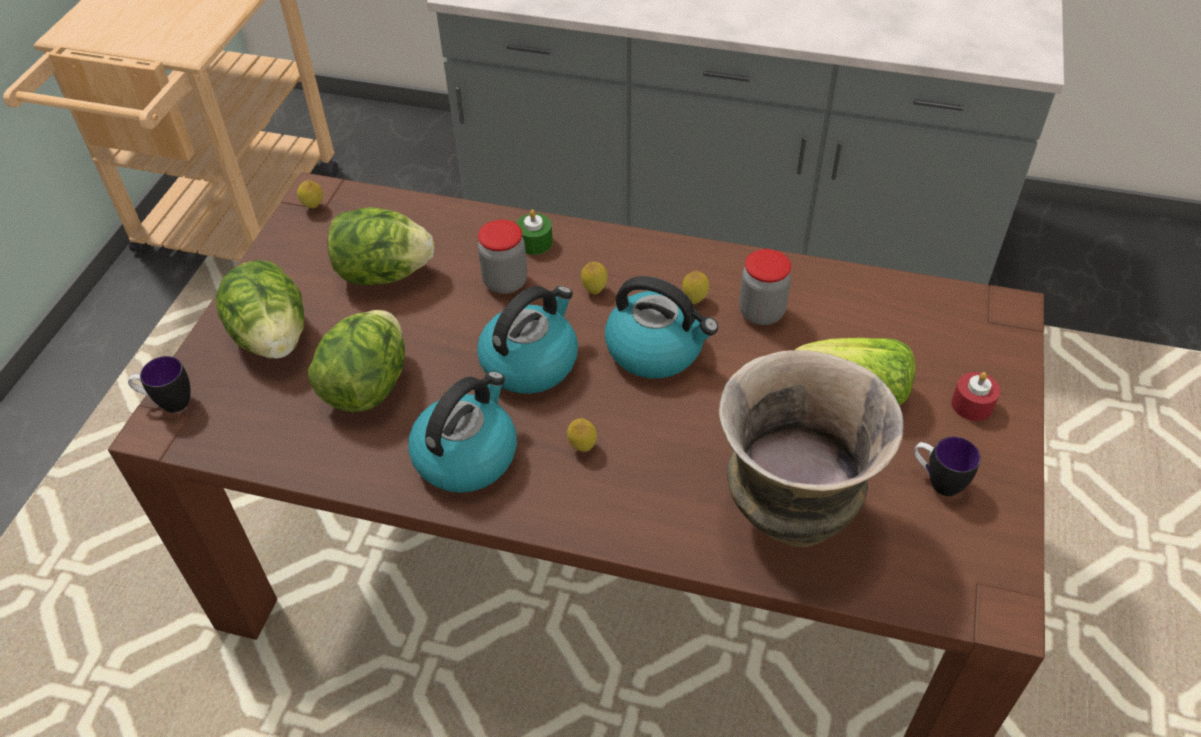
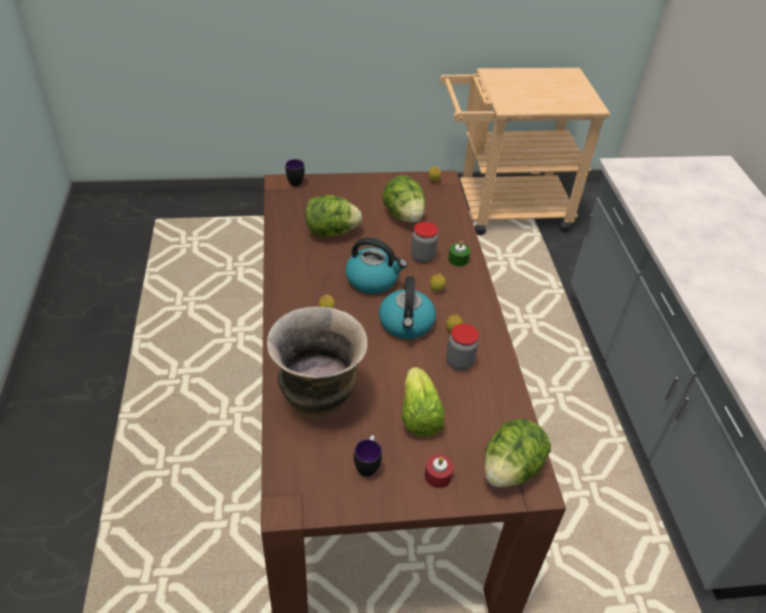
camera: 65 degrees right, 5 degrees down
(273, 338) = (345, 196): lettuce -> lettuce (510, 469)
(466, 455) = (305, 274): kettle -> none

